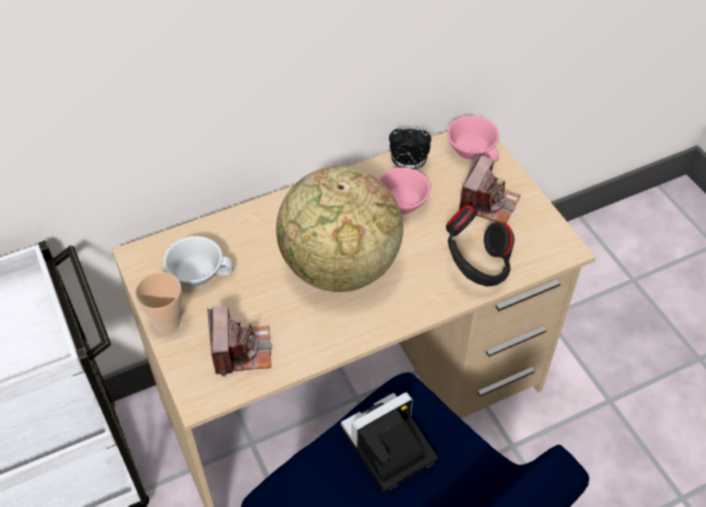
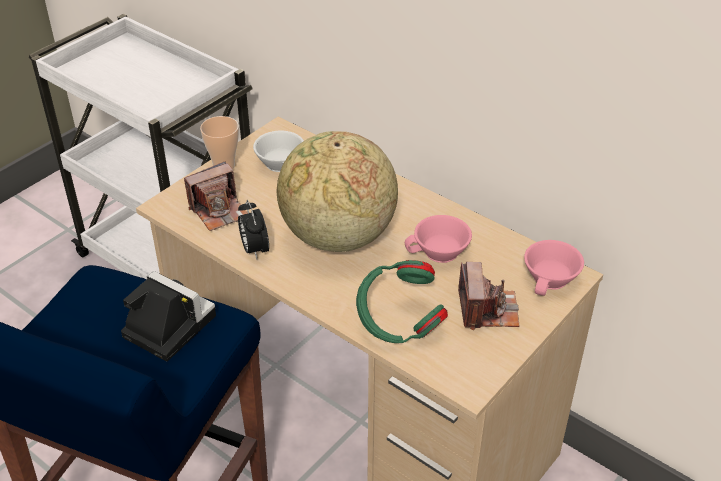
camera: 65 degrees right, 10 degrees down
(408, 165) = (492, 241): alarm clock -> alarm clock (254, 249)
(476, 266) = (399, 324): black headphones -> green headphones
(488, 203) = (487, 310): camera -> camera turned 90 degrees counterclockwise

